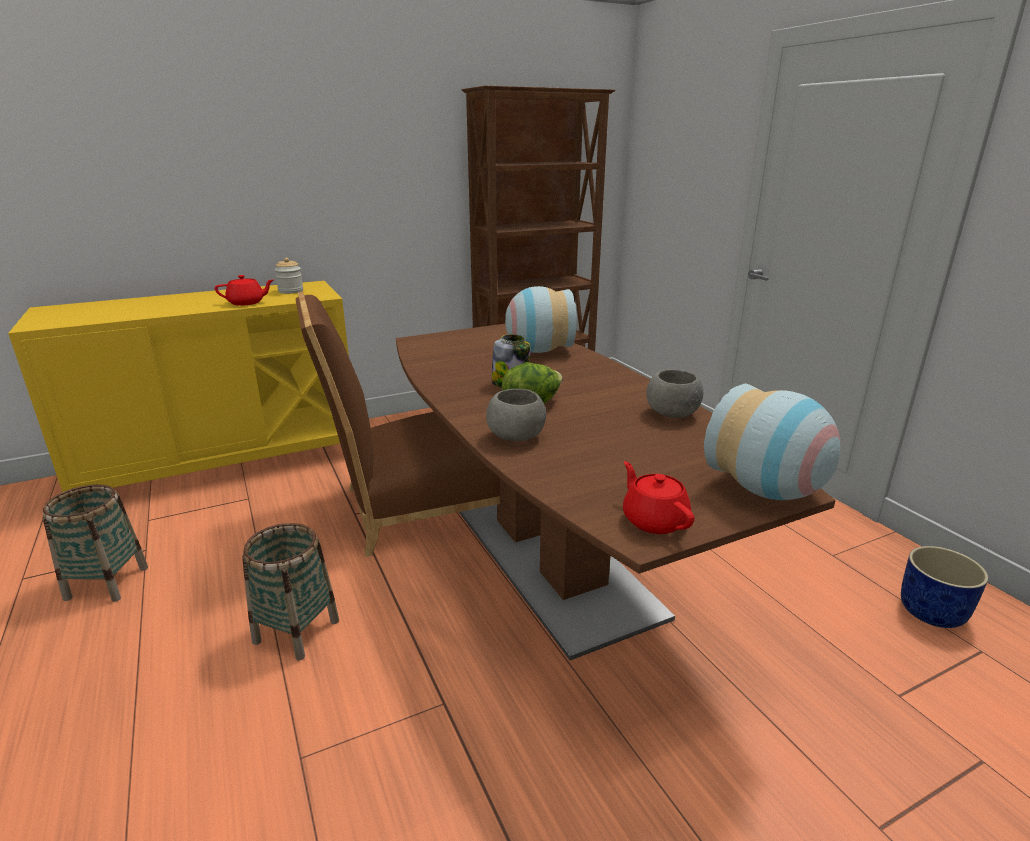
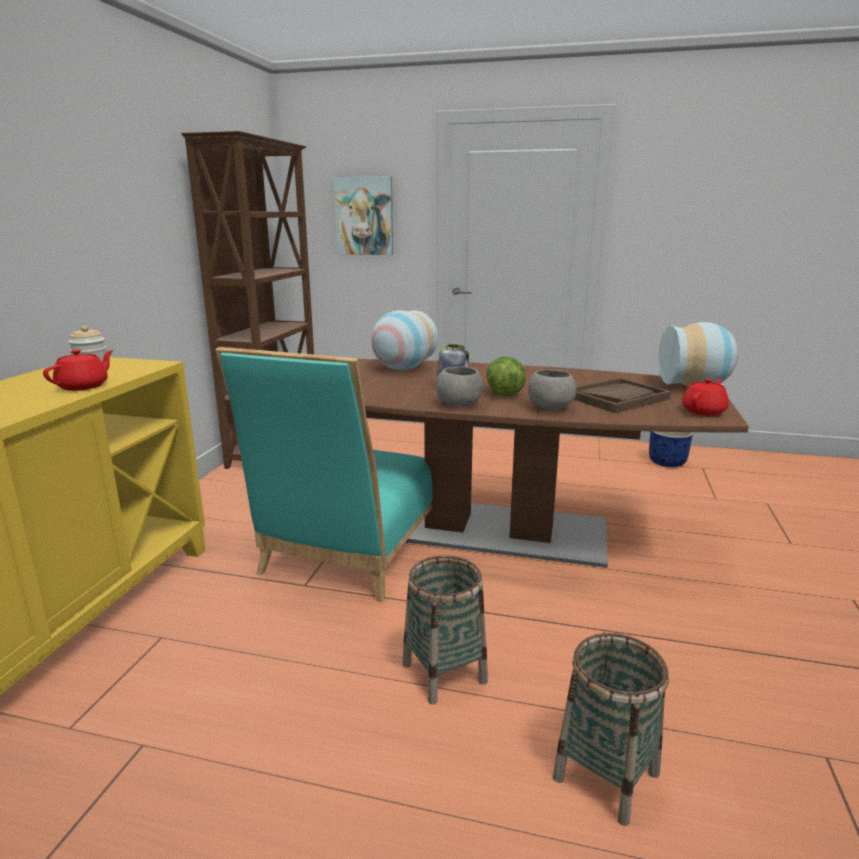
camera: 50 degrees left, 5 degrees down
(107, 583) = (168, 796): basket -> basket (605, 775)
(416, 508) = (347, 554): brown chair -> turquoise chair
(617, 458) = (617, 398): none -> brown tray
(654, 520) = (704, 411): red teapot -> red teapot turned 120 degrees clockwise
(672, 414) = (573, 374): grey bowl -> grey bowl (459, 404)
(686, 169) = (364, 216): none -> picture

